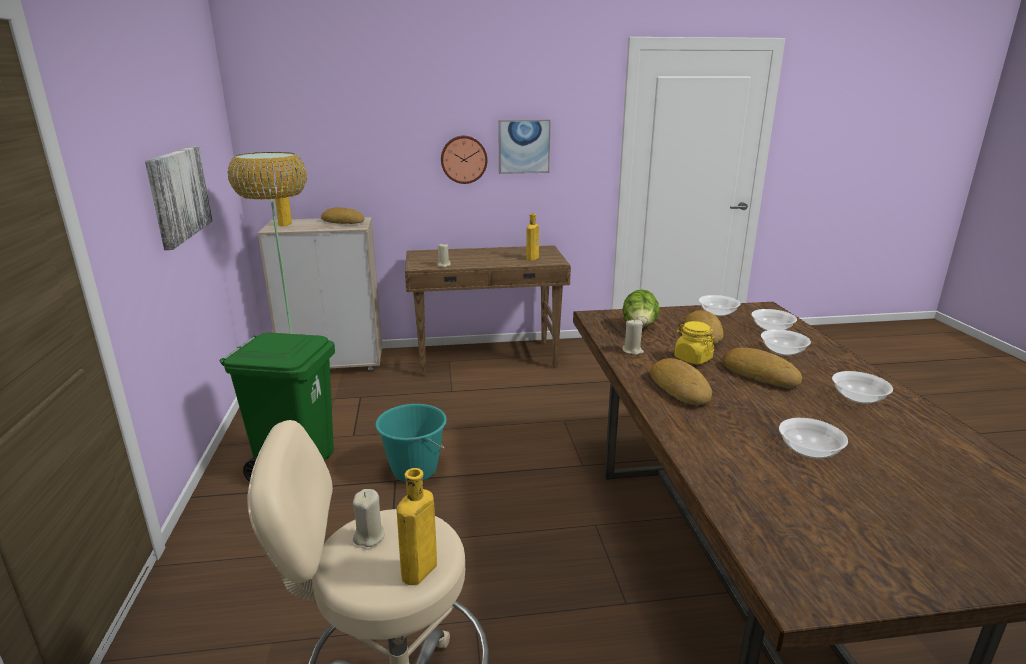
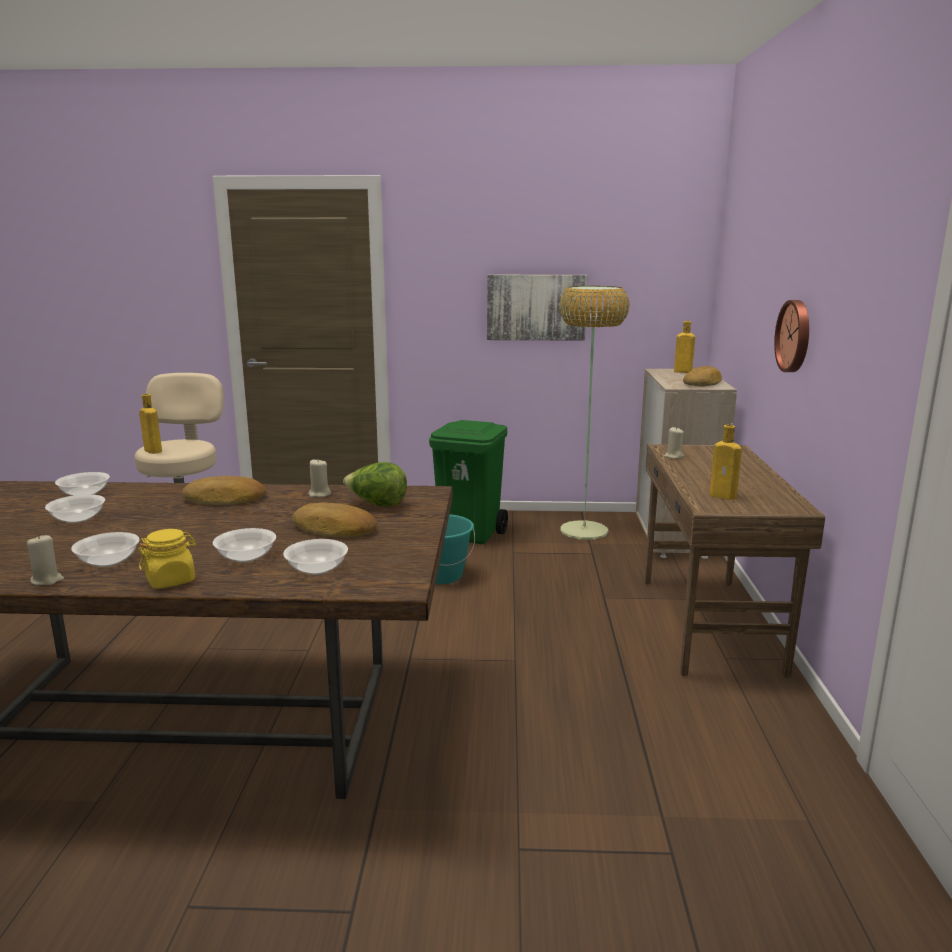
camera: 100 degrees right, 5 degrees down
(369, 536) = (191, 444): beige candle -> beige candle (47, 580)
(524, 146) = (835, 329): picture -> none
(692, 358) = (276, 513): yellow jar -> yellow jar (171, 580)
(717, 313) = (397, 550): bowl -> bowl (85, 493)
(760, 374) = (210, 533): bread -> none

